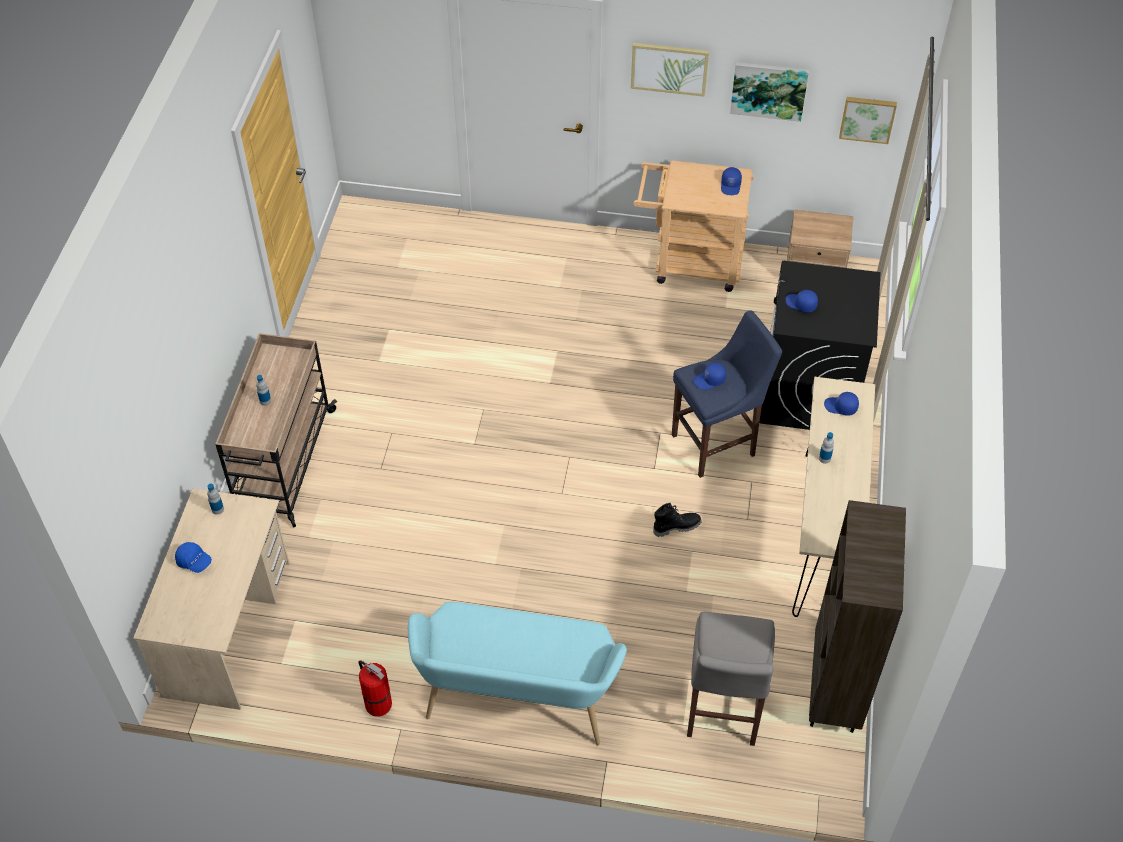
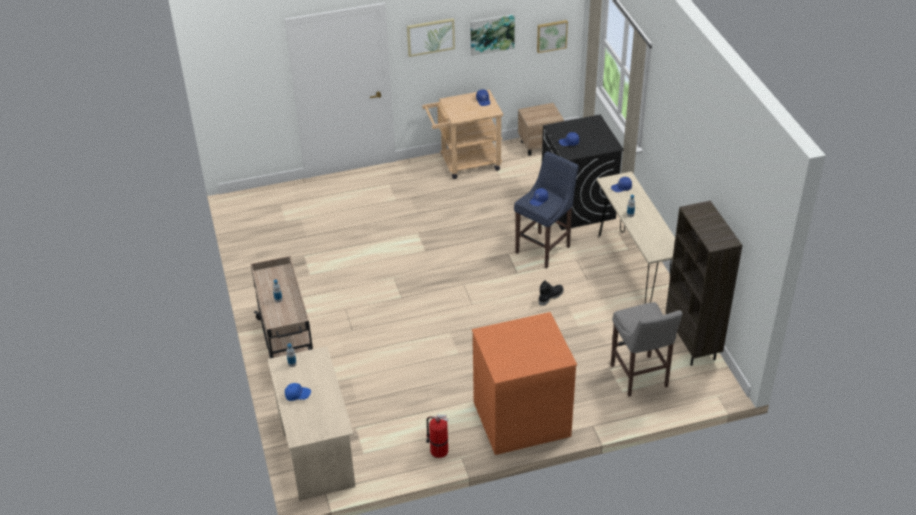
camera: 25 degrees left, 10 degrees down
(517, 702) = (521, 417): turquoise bench -> orange dresser

